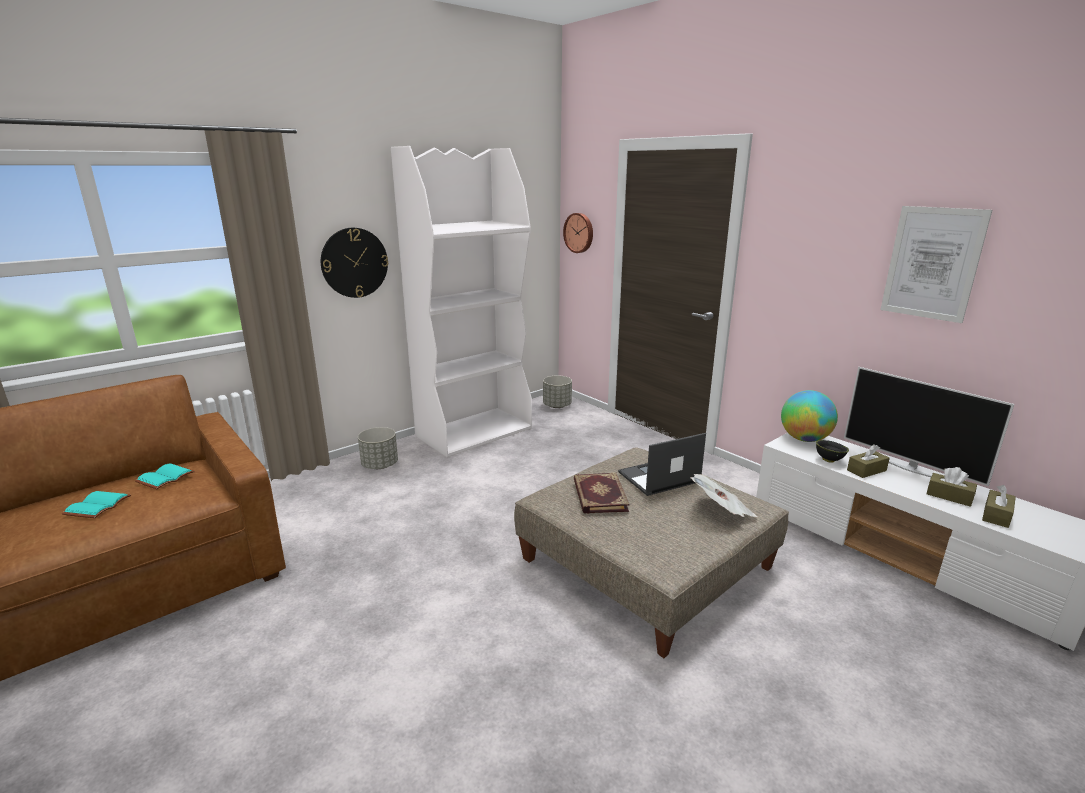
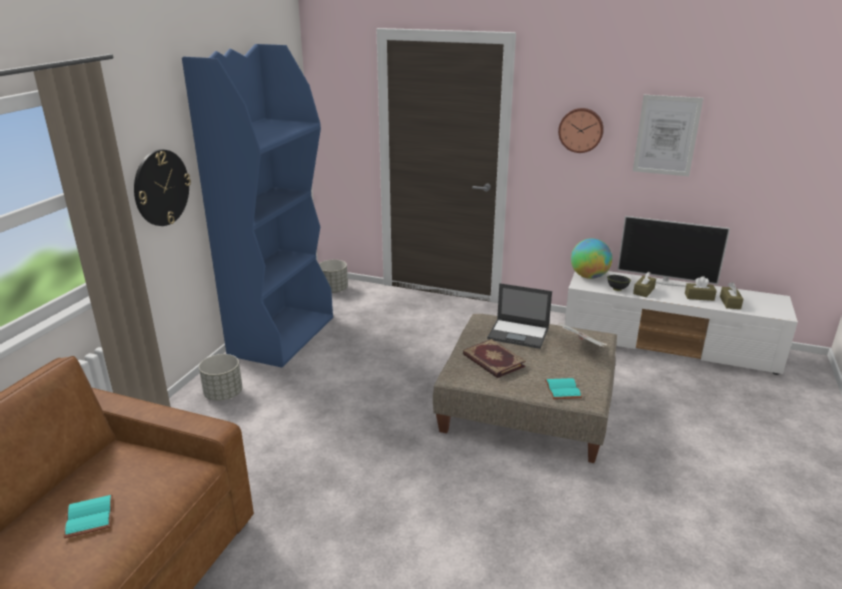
camera: 30 degrees left, 5 degrees up
(165, 477) = (118, 467): turquoise book -> turquoise book (561, 389)
(474, 432) = (282, 335): white bookcase -> blue bookcase
(579, 233) = (334, 117): wall clock -> wall clock (581, 130)
(658, 477) = (519, 334): laptop -> laptop turned 105 degrees counterclockwise

